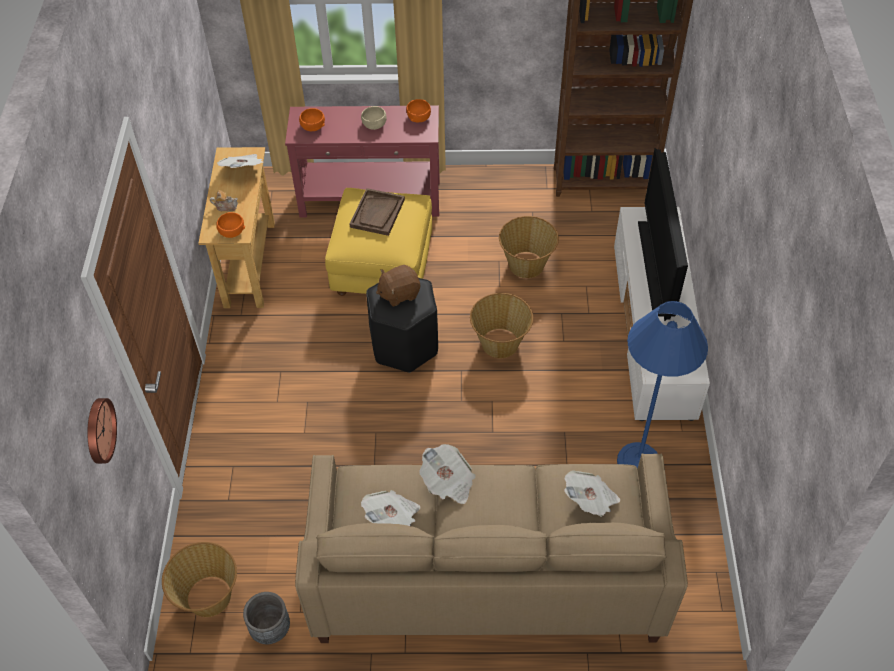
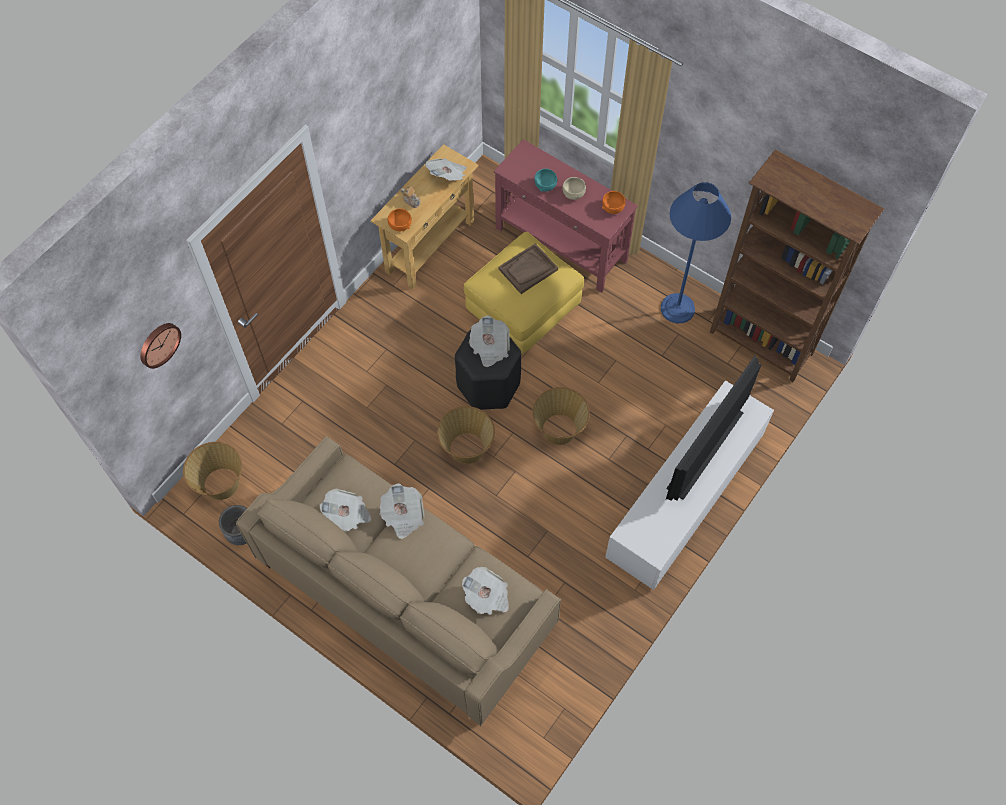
camera: 35 degrees right, 10 degrees up
(312, 126) = (525, 167): orange bowl -> none
(343, 130) = (545, 185): none -> turquoise bowl
(399, 293) = (489, 347): brown plush toy -> newspaper
(526, 265) = (634, 378): basket -> basket (466, 449)
(638, 461) = (581, 590): blue floor lamp -> blue floor lamp (677, 308)

